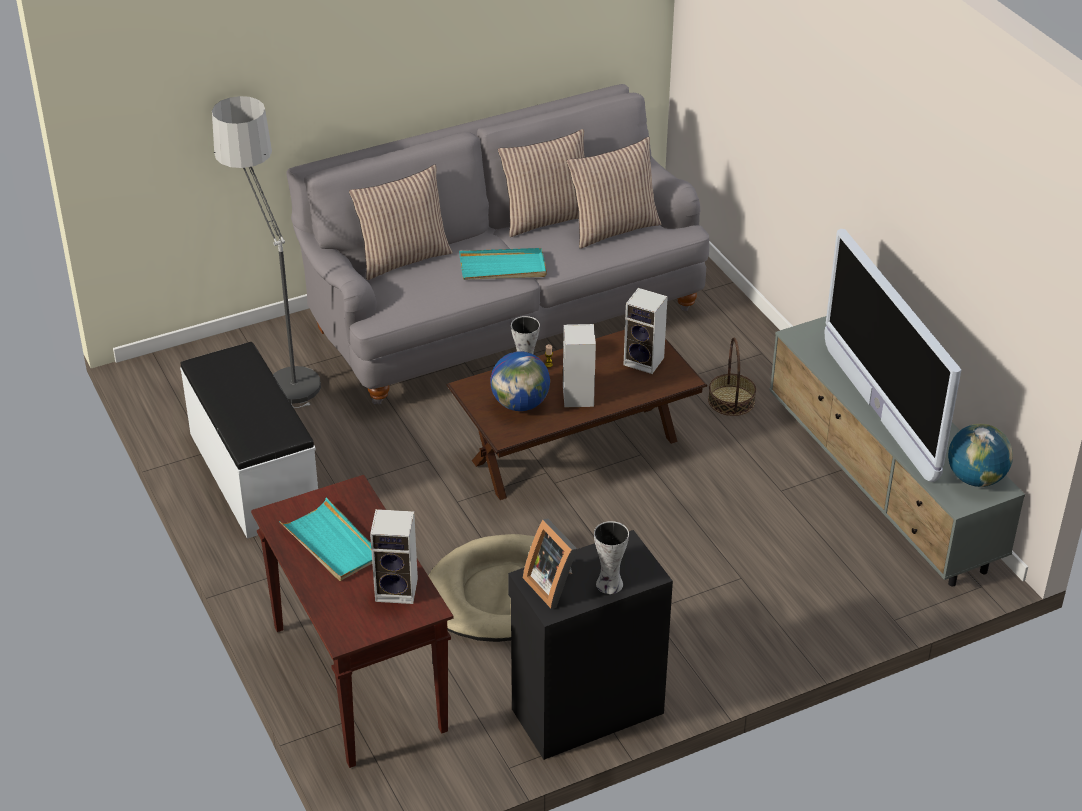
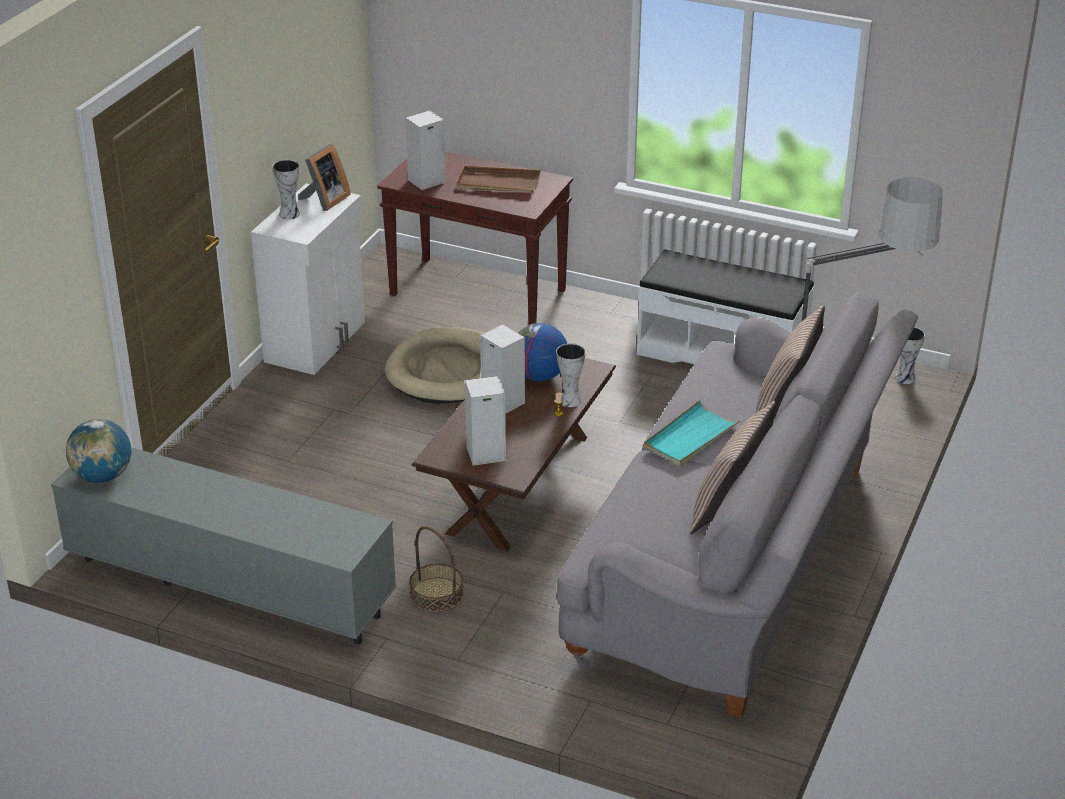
camera: 140 degrees right, 5 degrees down
(158, 372) = (906, 378): none -> vase
(332, 543) = (498, 183): turquoise tray -> brown tray
(553, 585) = (324, 200): picture frame -> picture frame turned 105 degrees clockwise
(585, 710) = (317, 341): black cabinet -> white cabinet
(613, 228) = (653, 526): pillow -> none
(878, 413) = (230, 491): television -> none

